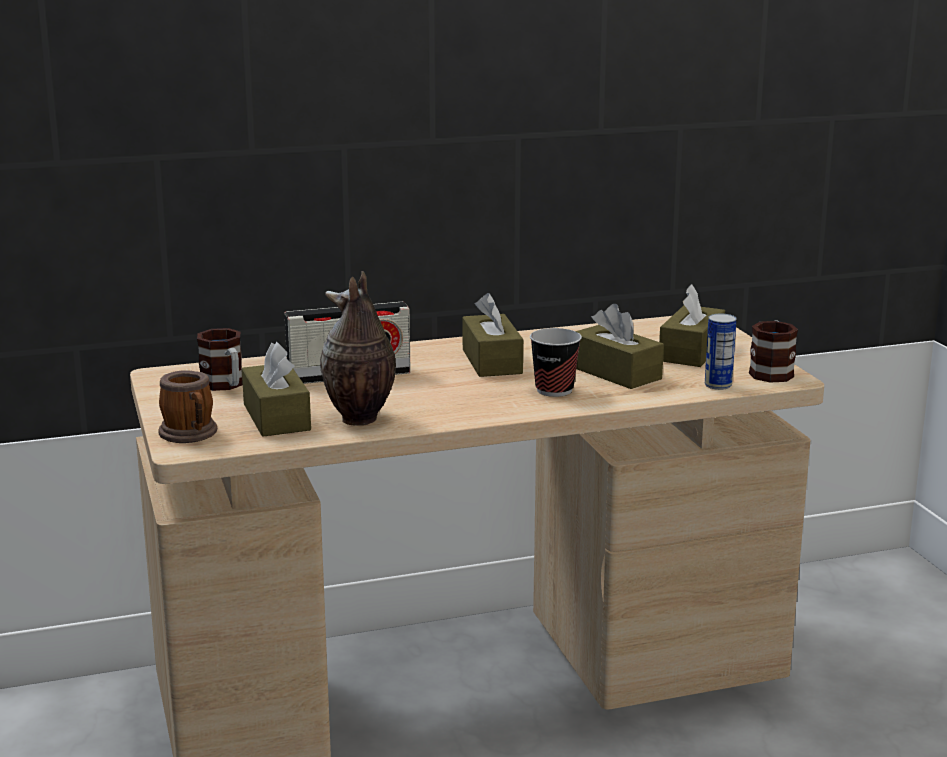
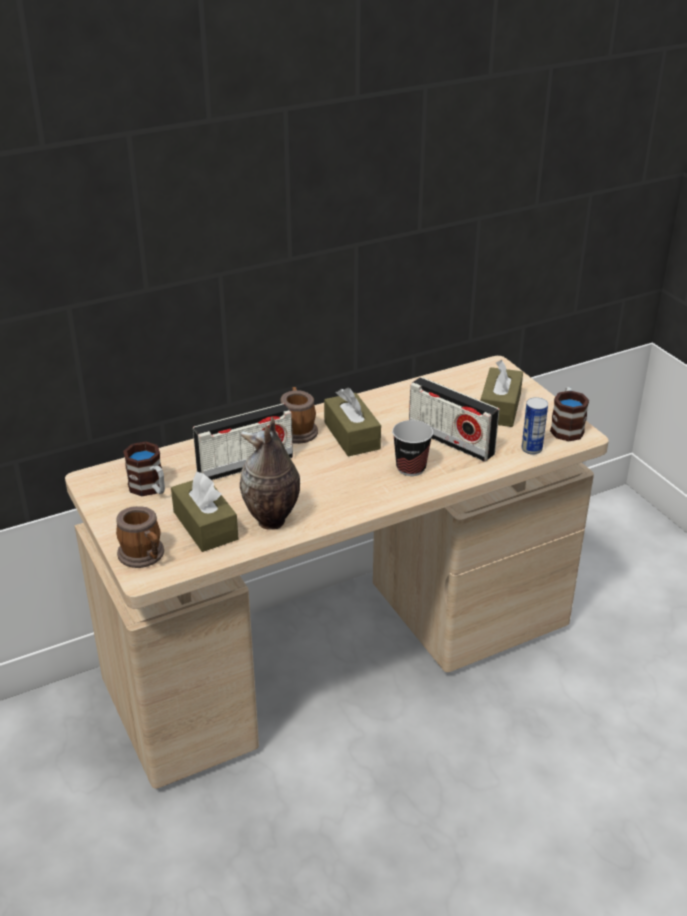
camera: 10 degrees left, 15 degrees up
(426, 353) = (297, 430): none -> mug
(615, 373) = (451, 441): brown tissue box -> radio

